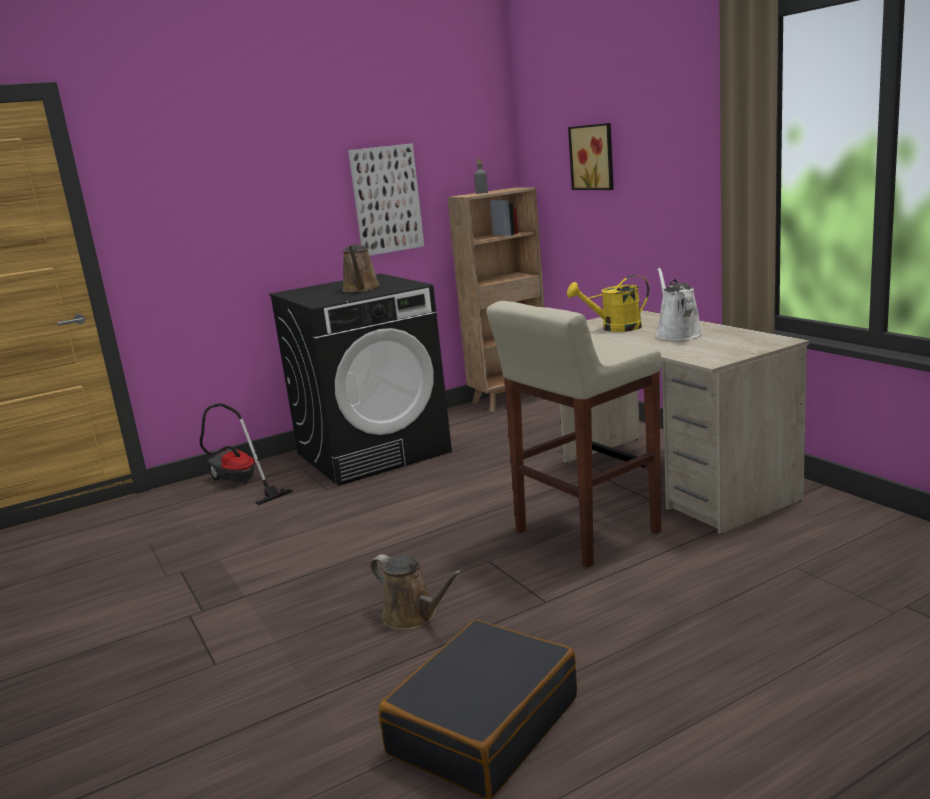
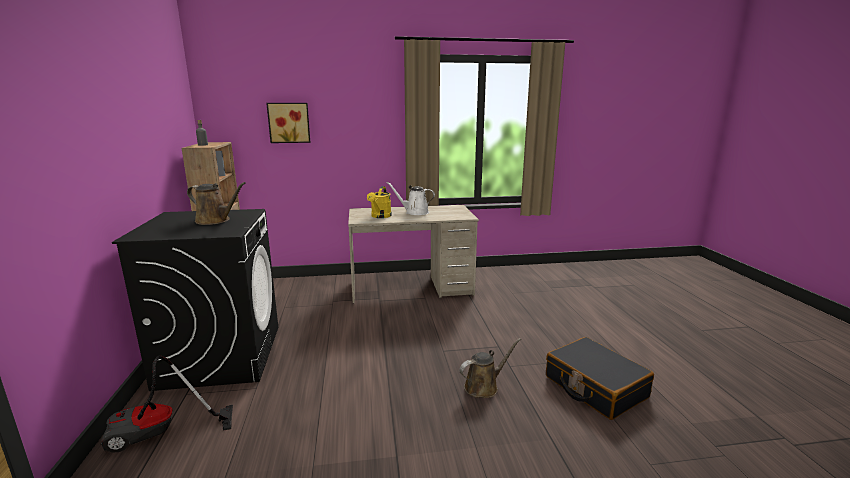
camera: 70 degrees left, 0 degrees up
(386, 199) = (152, 149): picture -> none
(585, 533) = (440, 320): beige stool -> none

